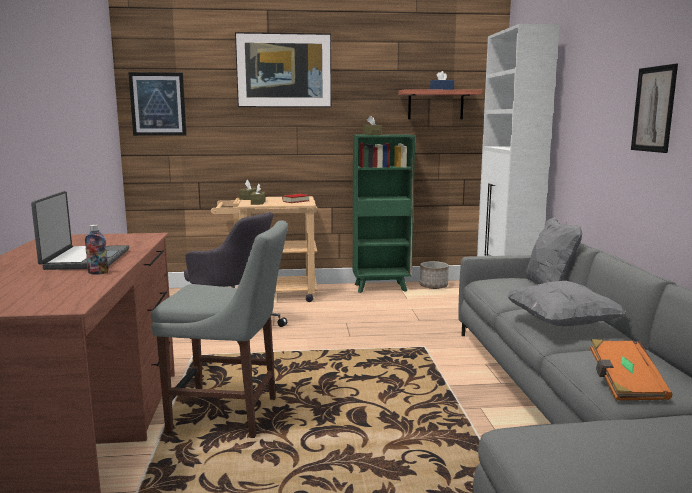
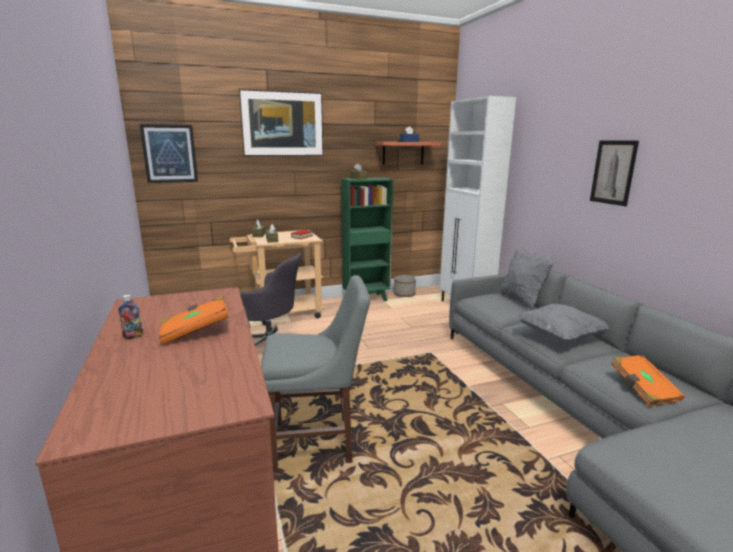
camera: 15 degrees left, 5 degrees up
(85, 259) = (196, 332): laptop -> orange book
(98, 273) = (228, 351): bottle -> bottle (133, 336)

